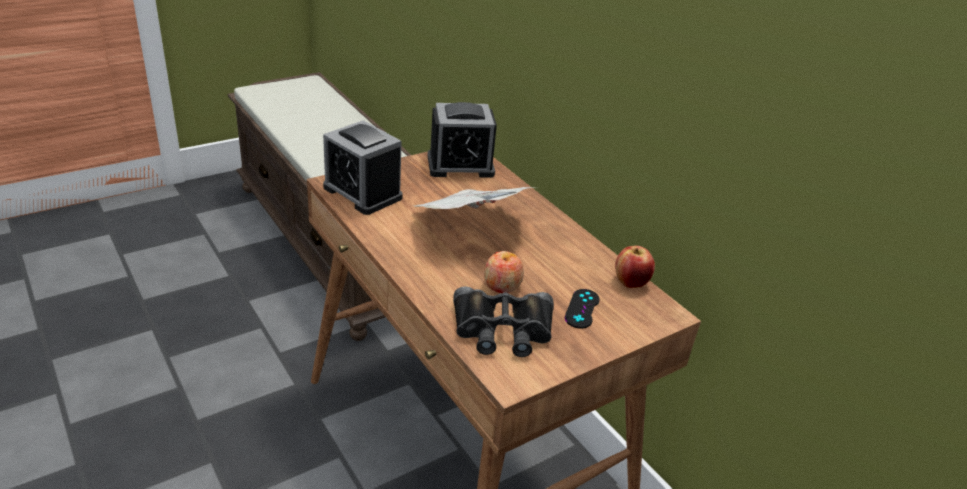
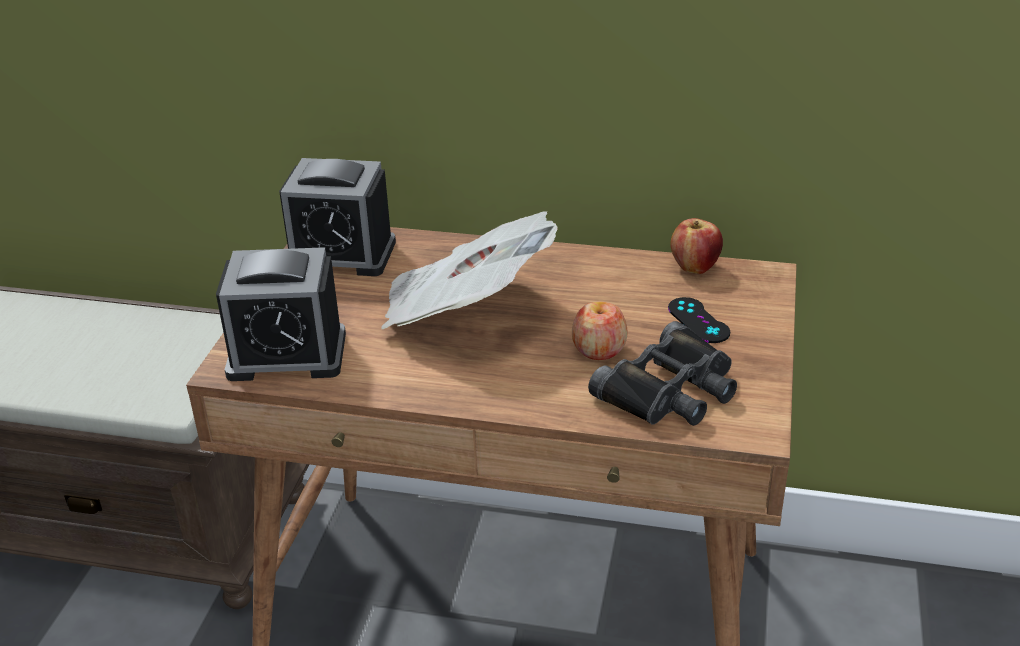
camera: 40 degrees left, 0 degrees up
(460, 165) = (341, 255): alarm clock -> alarm clock turned 60 degrees clockwise

